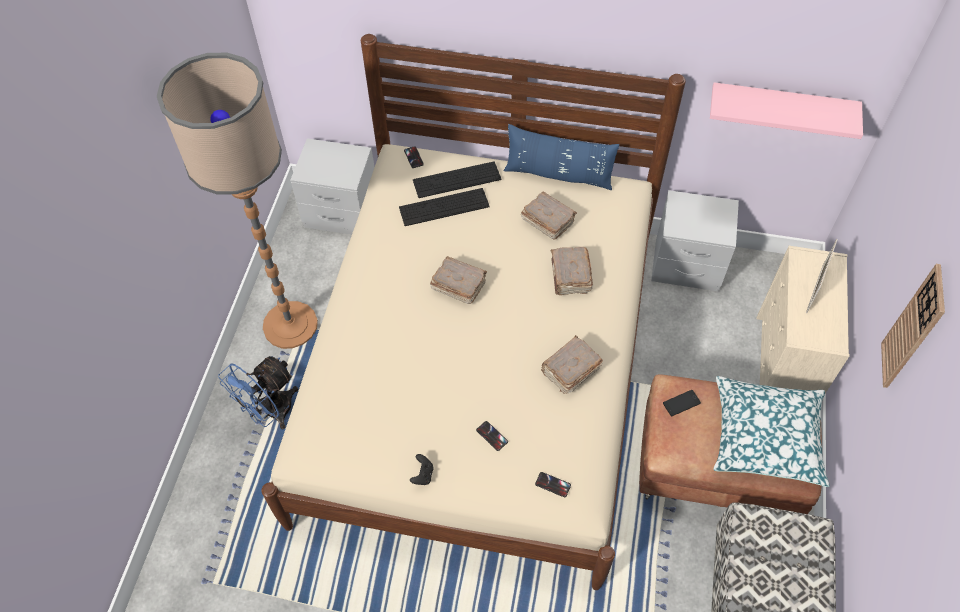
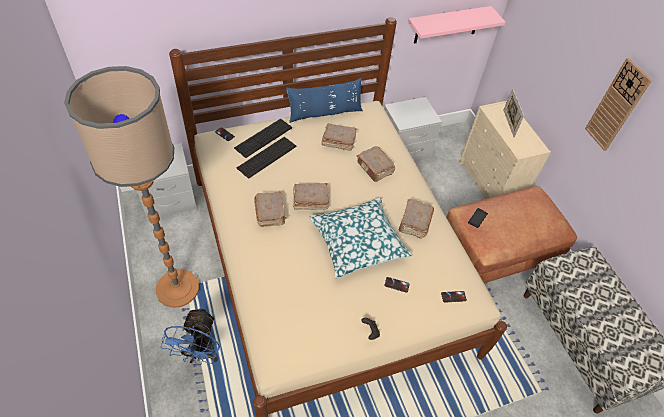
camera: 35 degrees left, 5 degrees down
(402, 280) = (270, 213): none -> brown book
(766, 436) = (532, 216): pillow -> pillow (358, 242)

